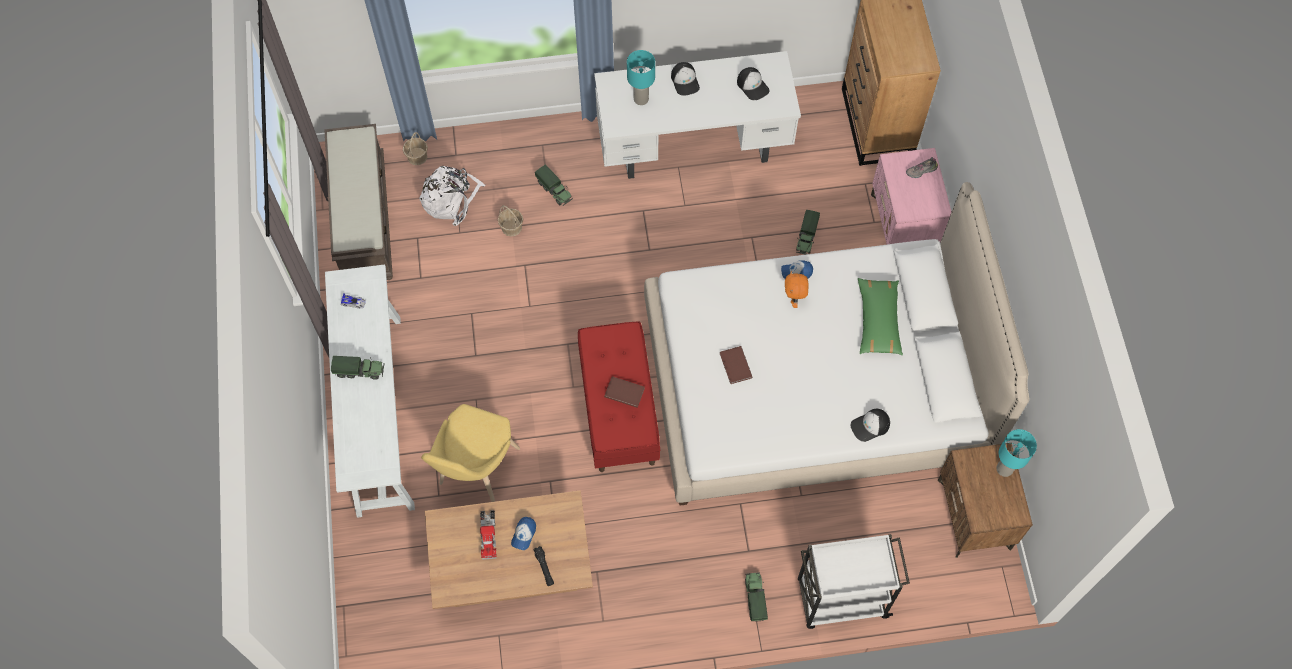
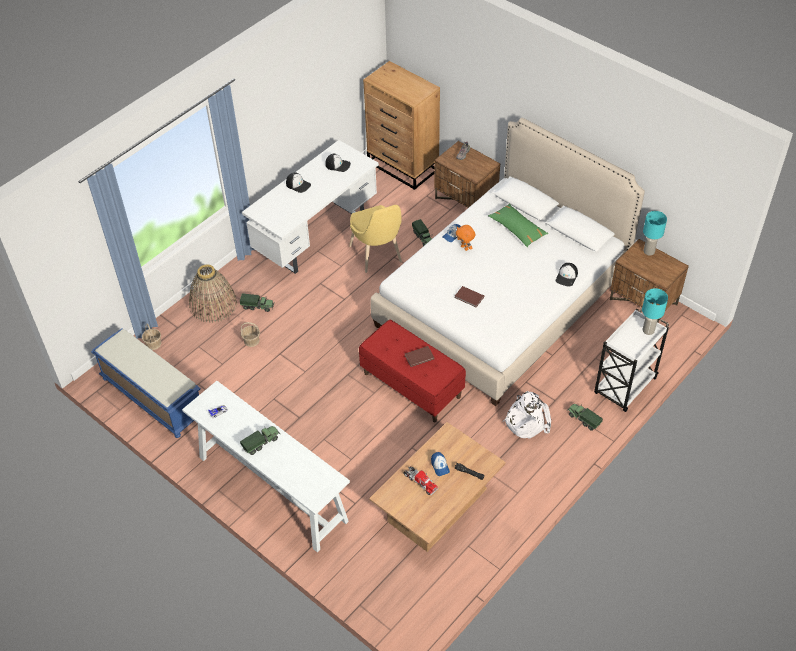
camera: 40 degrees left, 15 degrees down
(363, 218) = (152, 397): brown bench -> blue bench
(451, 199) = (198, 351): white backpack -> white backpack (526, 420)
(475, 471) = (363, 474): yellow chair -> yellow chair (377, 256)
(513, 153) = (213, 304): none -> basket
(641, 99) = (282, 207): turquoise table lamp -> turquoise table lamp (648, 330)
(903, 224) = (466, 201): pink nightstand -> brown nightstand

